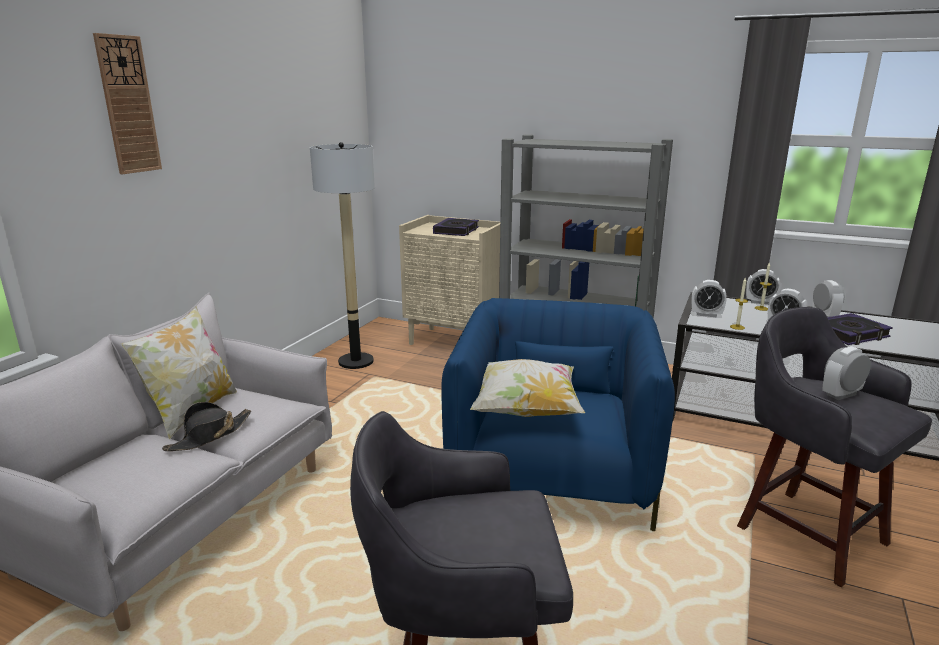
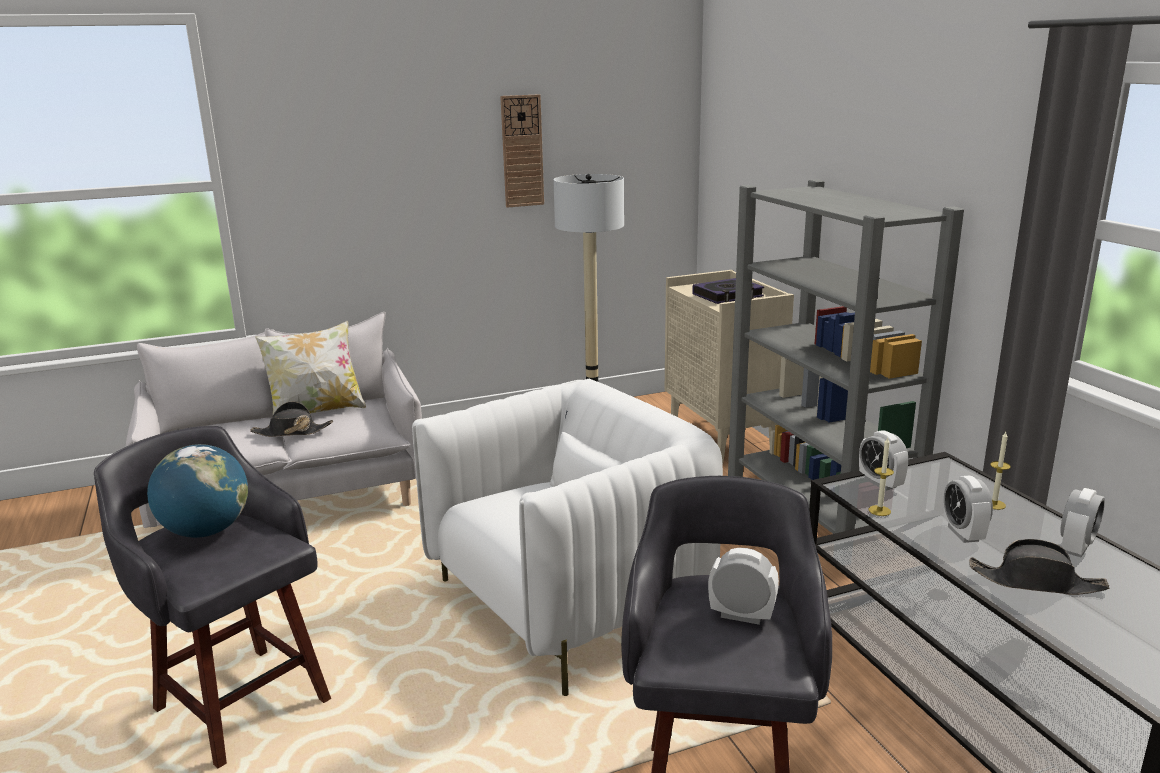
camera: 45 degrees right, 0 degrees up
(128, 105) = (353, 134): wall clock -> wall clock (522, 151)
(444, 526) = (206, 531): none -> globe
(525, 410) = (503, 504): pillow -> none
(553, 476) = (572, 603): blue armchair -> white armchair
(760, 302) = (1015, 496): alarm clock -> none
(849, 334) = (1036, 582): book -> black hat

